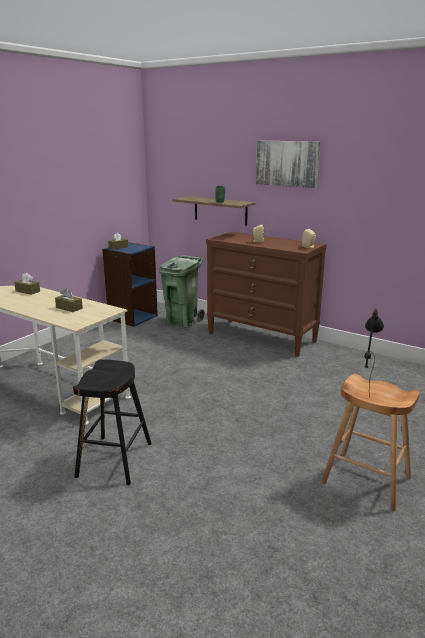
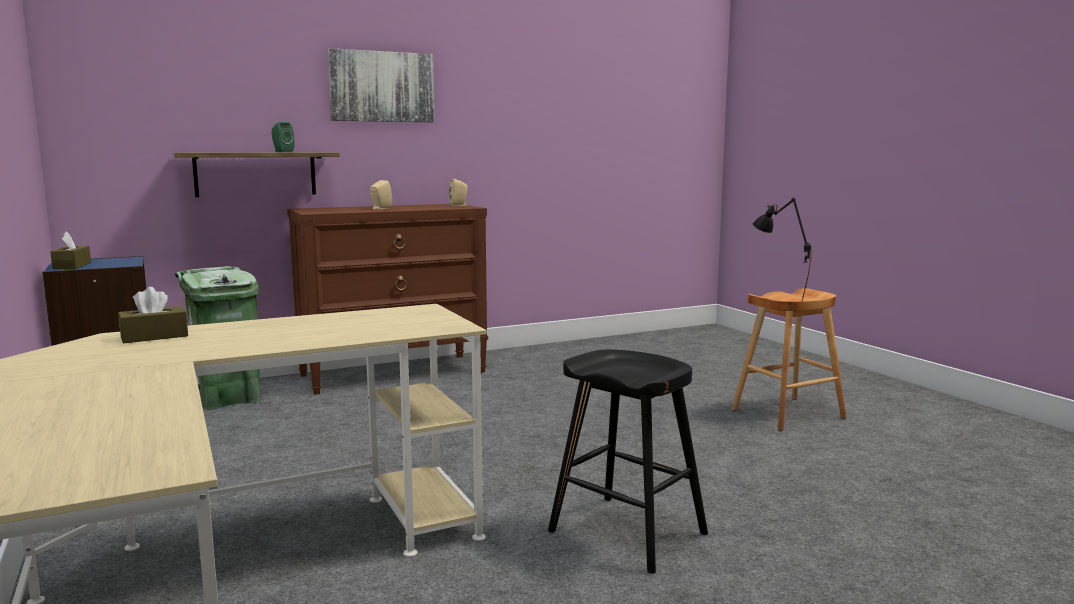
camera: 60 degrees left, 10 degrees down
(69, 308) = (352, 323): brown tissue box -> none

